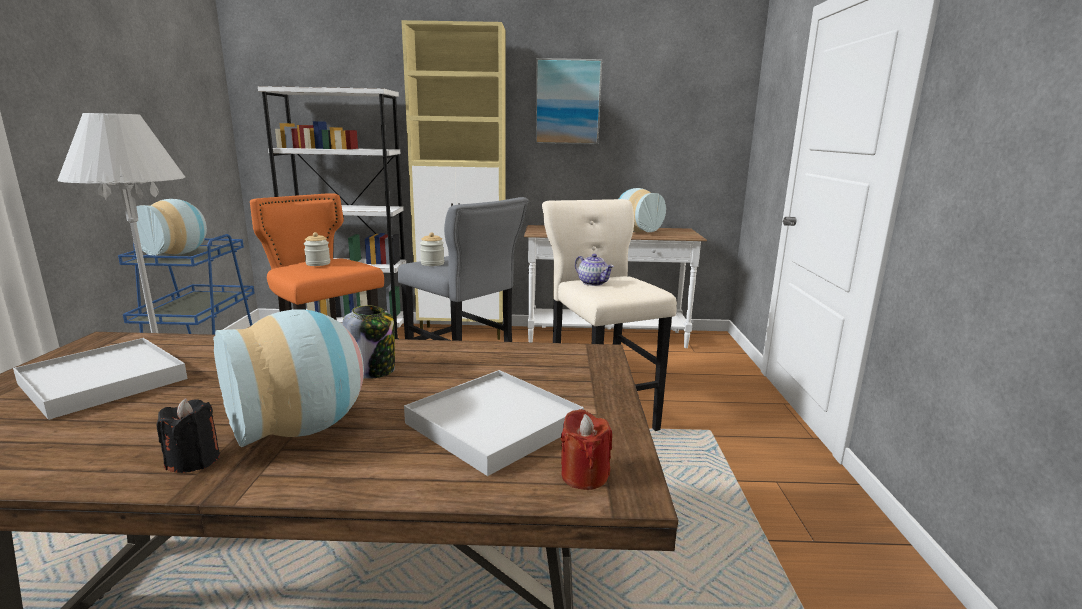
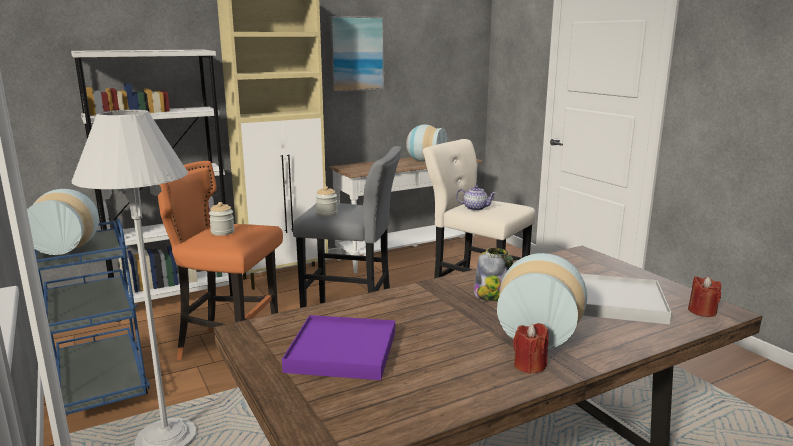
camera: 30 degrees left, 0 degrees up
(103, 381) = (342, 351): white tray -> purple tray
(194, 460) = (529, 365): black candle -> red candle

